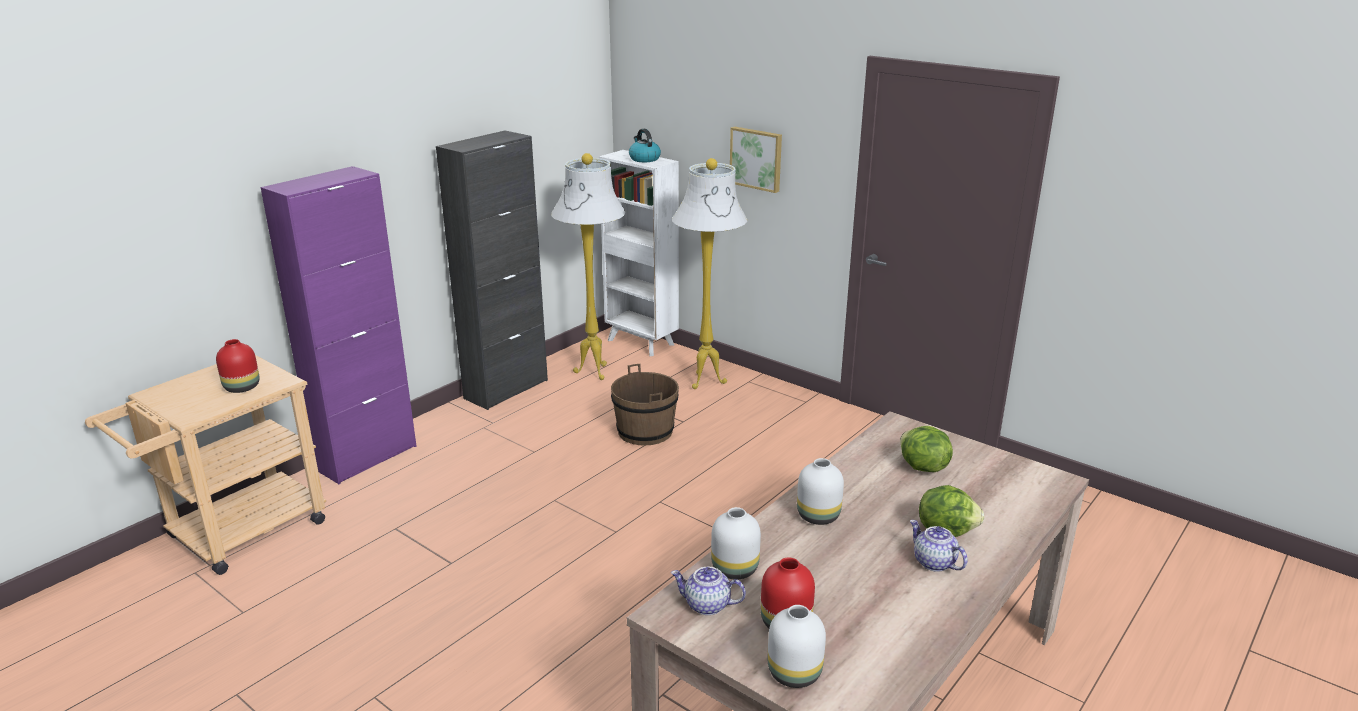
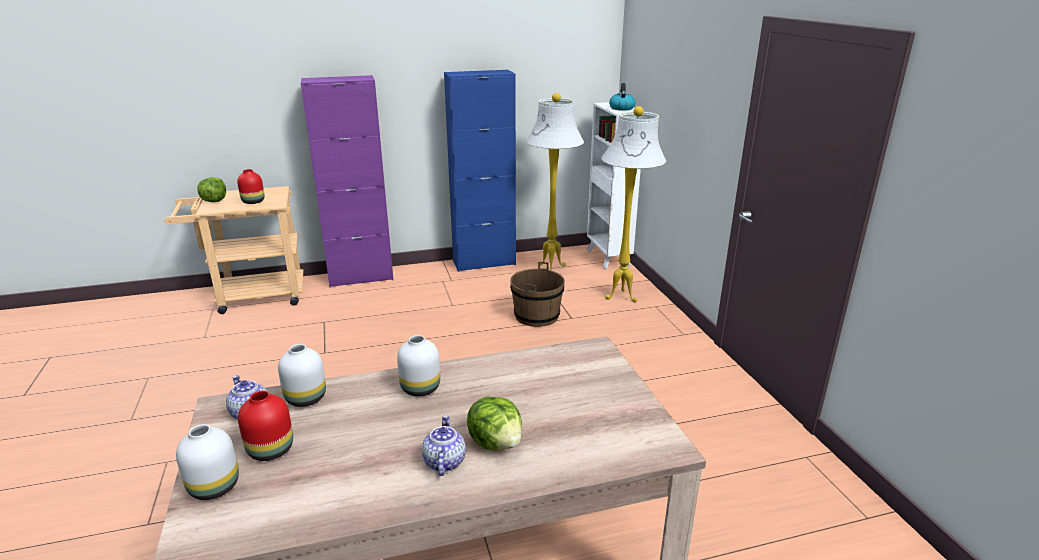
camera: 35 degrees right, 0 degrees up
(506, 389) = (484, 263): black cabinet -> blue cabinet
(756, 158) = (687, 114): picture -> none
(922, 467) = (561, 387): lettuce -> lettuce (214, 201)

